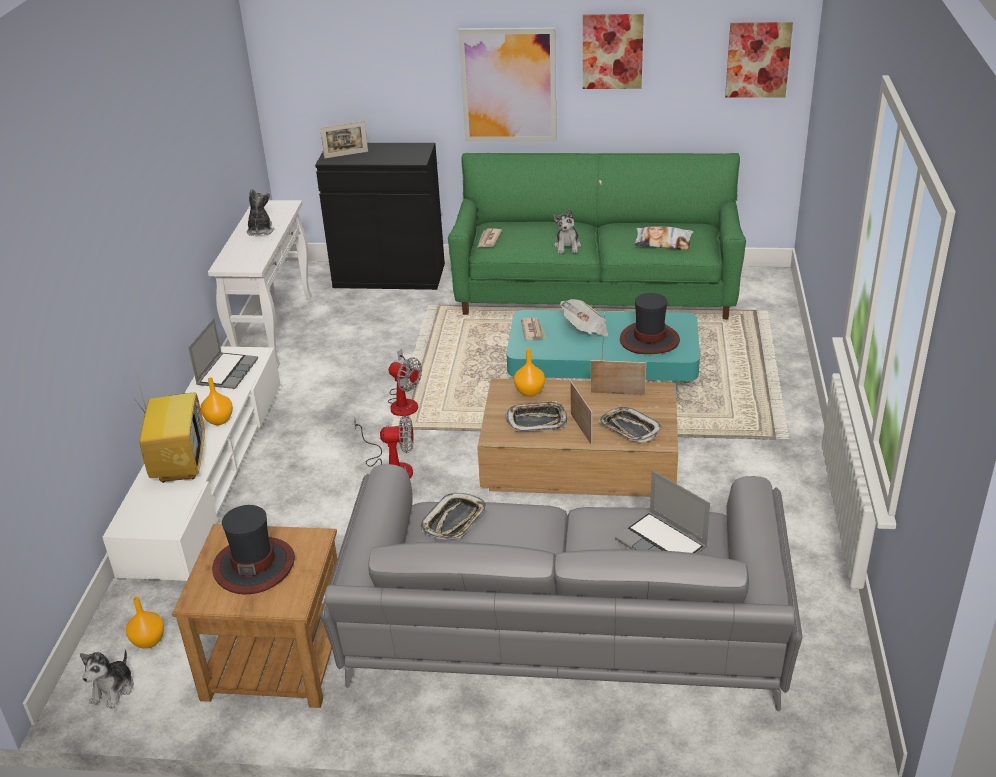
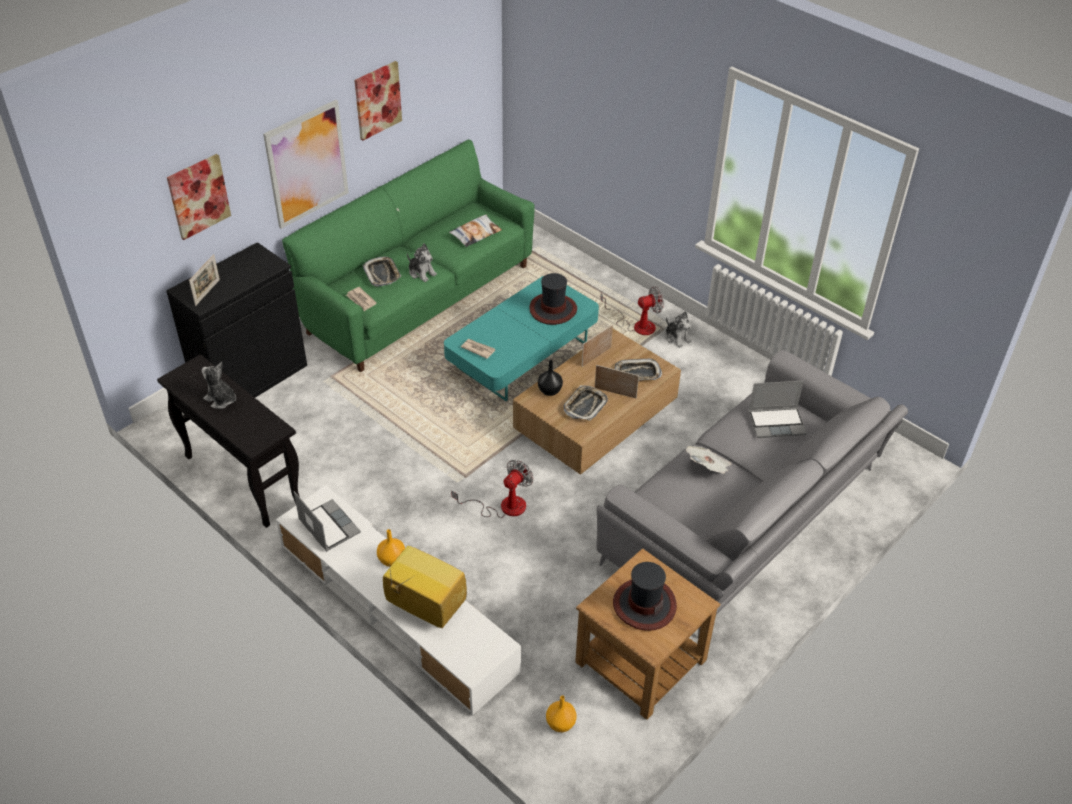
camera: 55 degrees left, 10 degrees up
(113, 689) = (593, 764): plush toy -> plush toy (677, 338)
(274, 330) = (241, 480): white console table -> black console table
(404, 402) = (433, 460): fan -> fan (637, 325)
(454, 521) = (673, 493): tray -> tray (382, 274)
(530, 391) = (550, 390): orange vase -> black vase
(585, 329) = (507, 327): newspaper -> newspaper (708, 468)
(758, 59) = (470, 63): picture -> picture (198, 196)

